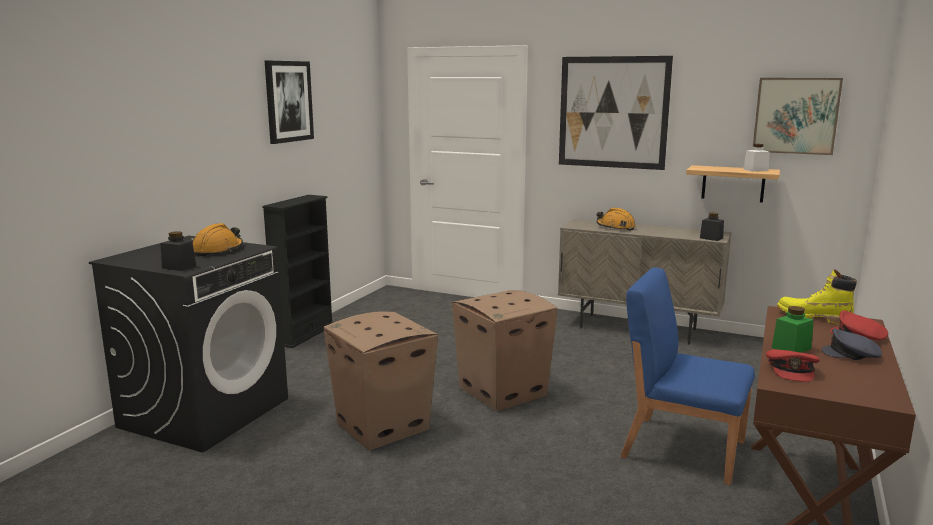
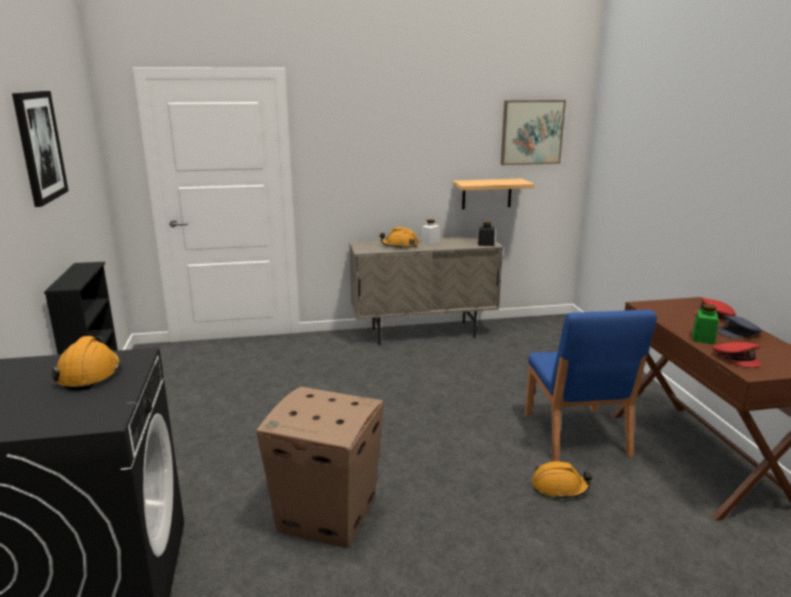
camera: 35 degrees left, 5 degrees up
(179, 267) = (84, 417): black jar -> none
(504, 391) = (392, 431): cardboard box -> none
(600, 478) = (559, 487): none -> orange hard hat
(613, 112) = (379, 135): picture -> none
(681, 448) = (576, 435): blue chair -> blue chair turned 90 degrees counterclockwise
(755, 170) = (509, 181): white jar -> white jar (430, 241)
(813, 317) = (666, 305): yellow boot -> none

